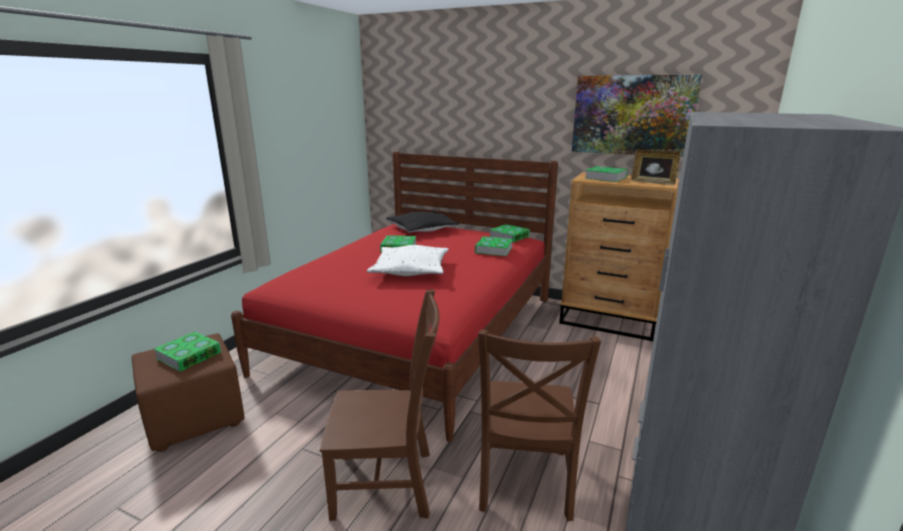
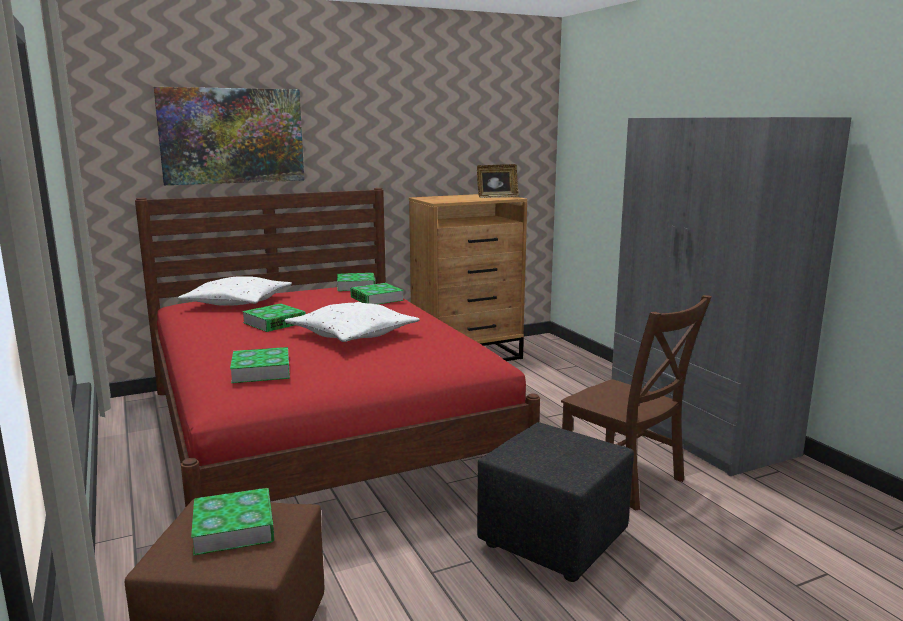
camera: 50 degrees left, 5 degrees down
(388, 484) = (555, 540): brown chair -> black ottoman
(422, 229) = (238, 302): black pillow -> white pillow
(606, 178) = (449, 198): book -> book (261, 371)
(632, 115) = (448, 132): picture -> picture (232, 136)

